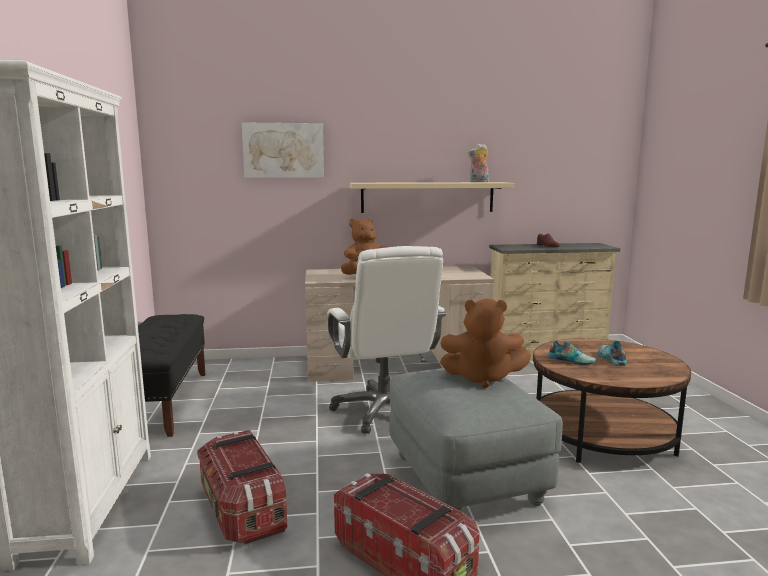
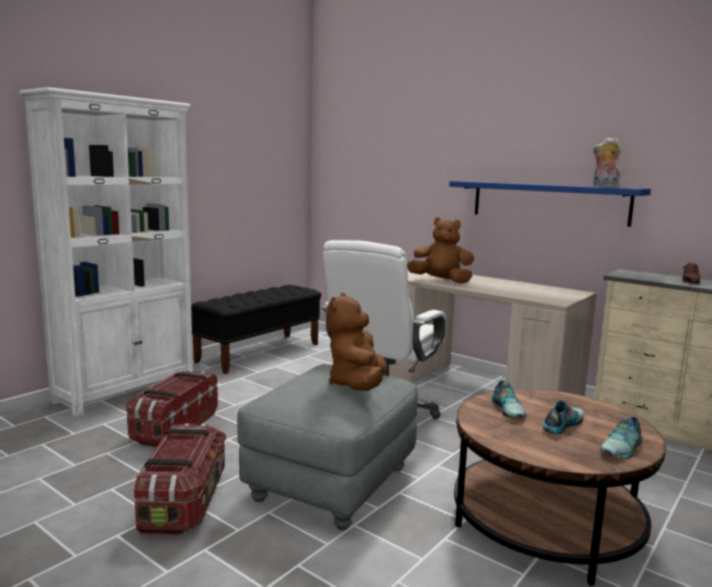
camera: 45 degrees right, 0 degrees up
(283, 150) = (410, 146): picture -> none
(427, 197) = (548, 202): beige shelf -> blue shelf
(482, 378) = (357, 385): brown plush toy -> brown plush toy turned 45 degrees clockwise
(660, 360) = (623, 449): none -> shoe

